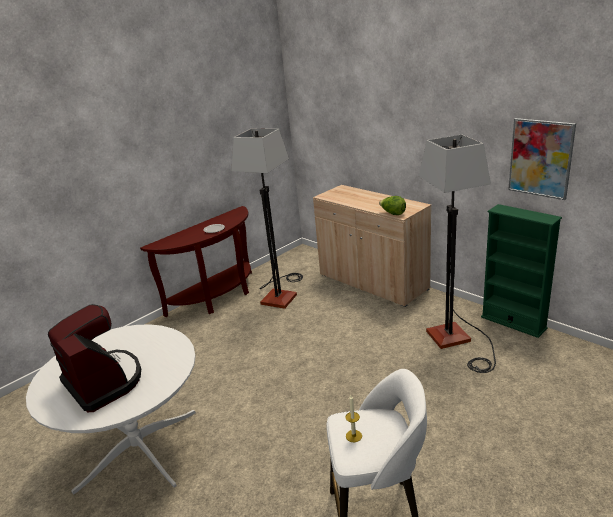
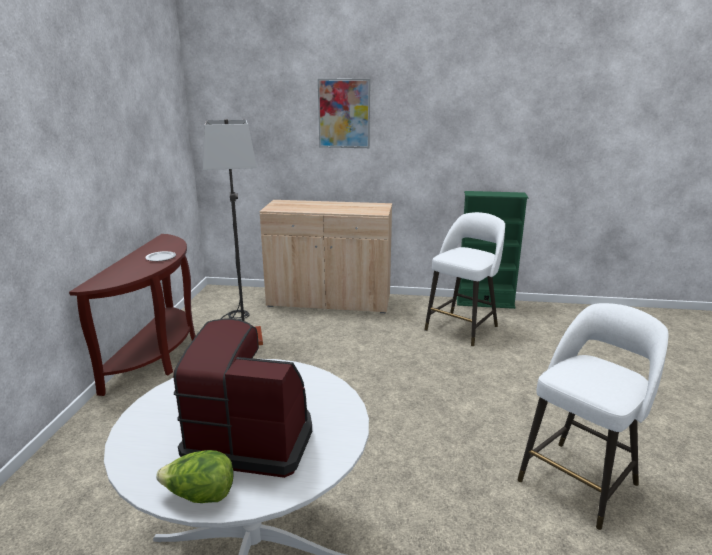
camera: 40 degrees left, 5 degrees down
(353, 436) = (590, 381): candle -> none
(393, 214) = (370, 213): lettuce -> lettuce (200, 496)
(457, 342) = (462, 327): floor lamp -> white stool
(540, 158) = (504, 141): picture -> picture (344, 113)

